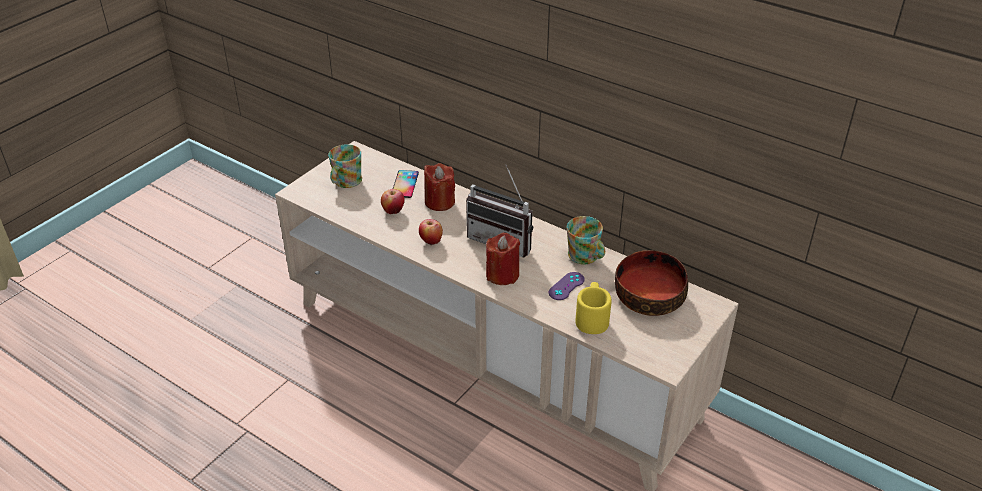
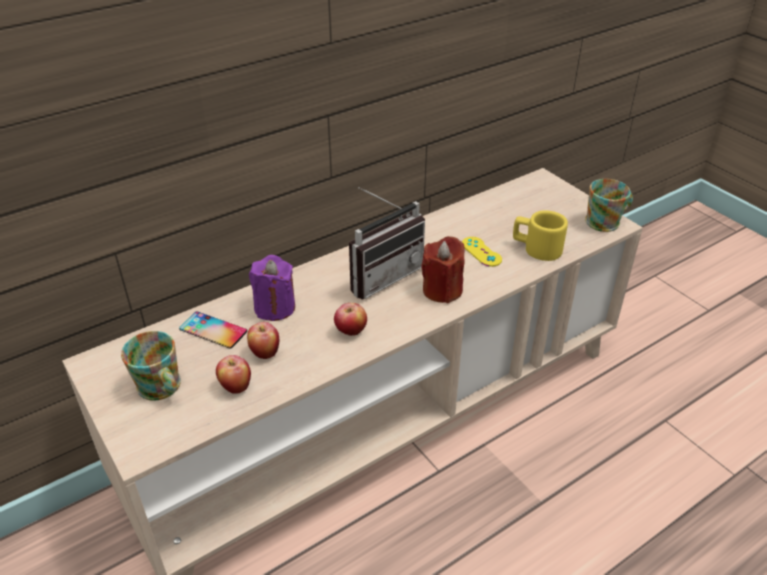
camera: 70 degrees left, 0 degrees up
(358, 209) = (235, 387): none -> apple
(439, 202) = (275, 307): red candle -> purple candle
(566, 286) = (481, 252): purple game controller -> yellow game controller
(586, 257) = (440, 228): mug -> mug (607, 221)
(648, 295) = (515, 208): bowl -> none

